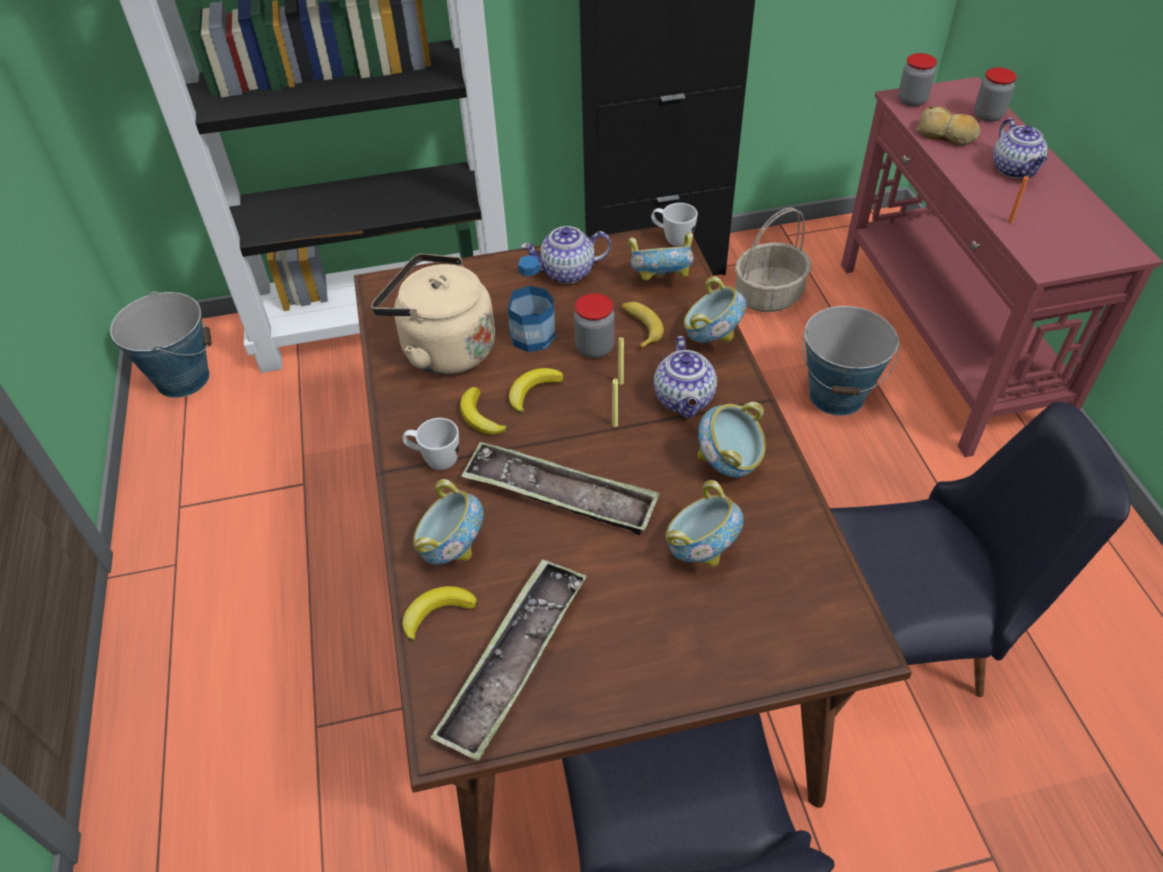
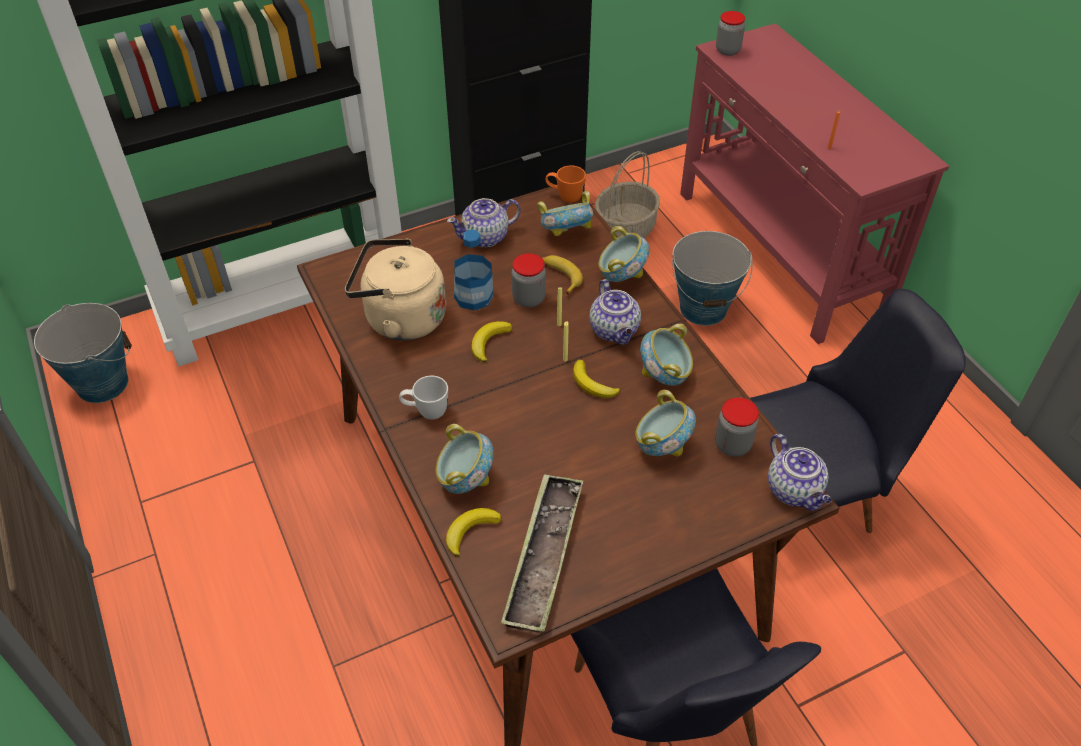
camera: 15 degrees left, 0 degrees up
(480, 417) = (452, 370): banana -> banana (592, 384)
(560, 495) = (538, 423): tray -> none
(672, 239) = (564, 197): white mug -> orange mug
(946, 135) = (763, 79): bread -> none
(988, 115) = (792, 57): jar -> jar (732, 445)
(1015, 170) = (823, 102): teapot -> teapot (795, 491)

